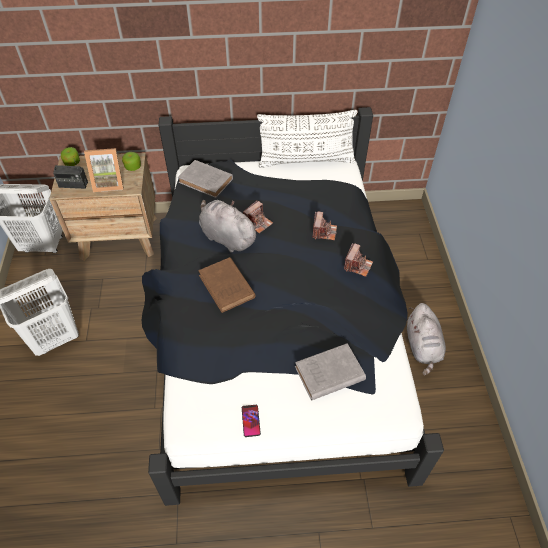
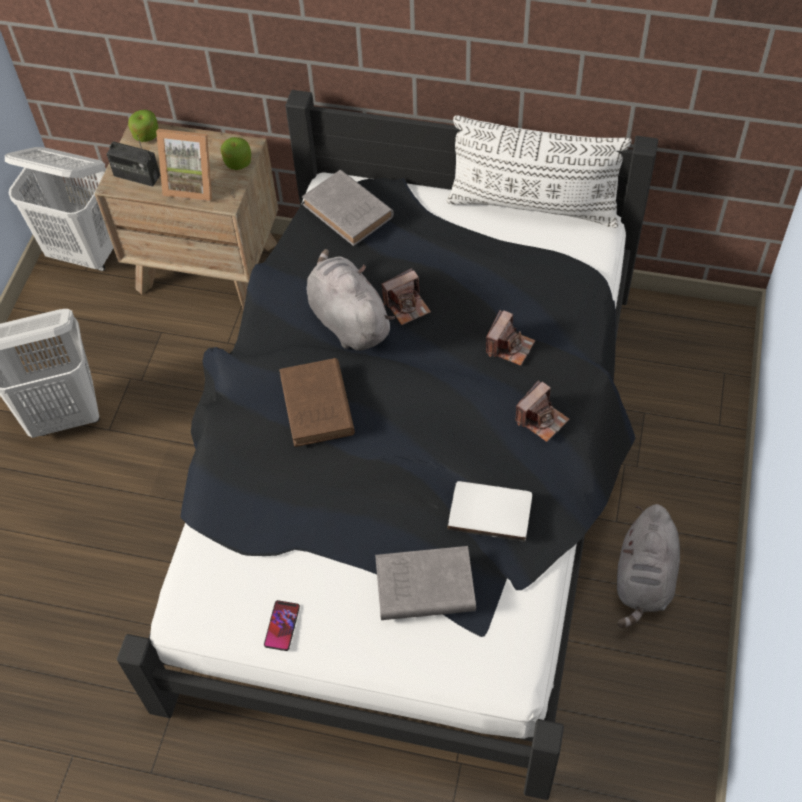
camera: 20 degrees right, 5 degrees up
(350, 321) = (490, 510): none -> white book

